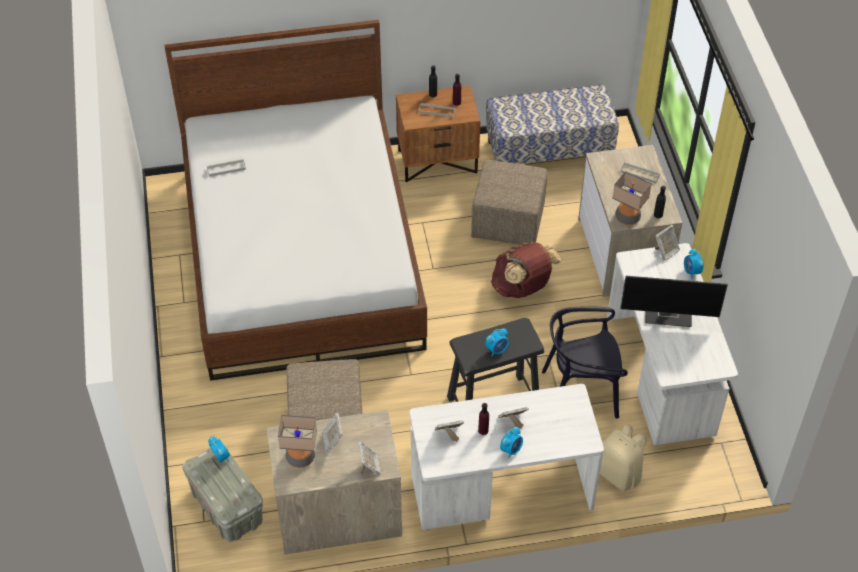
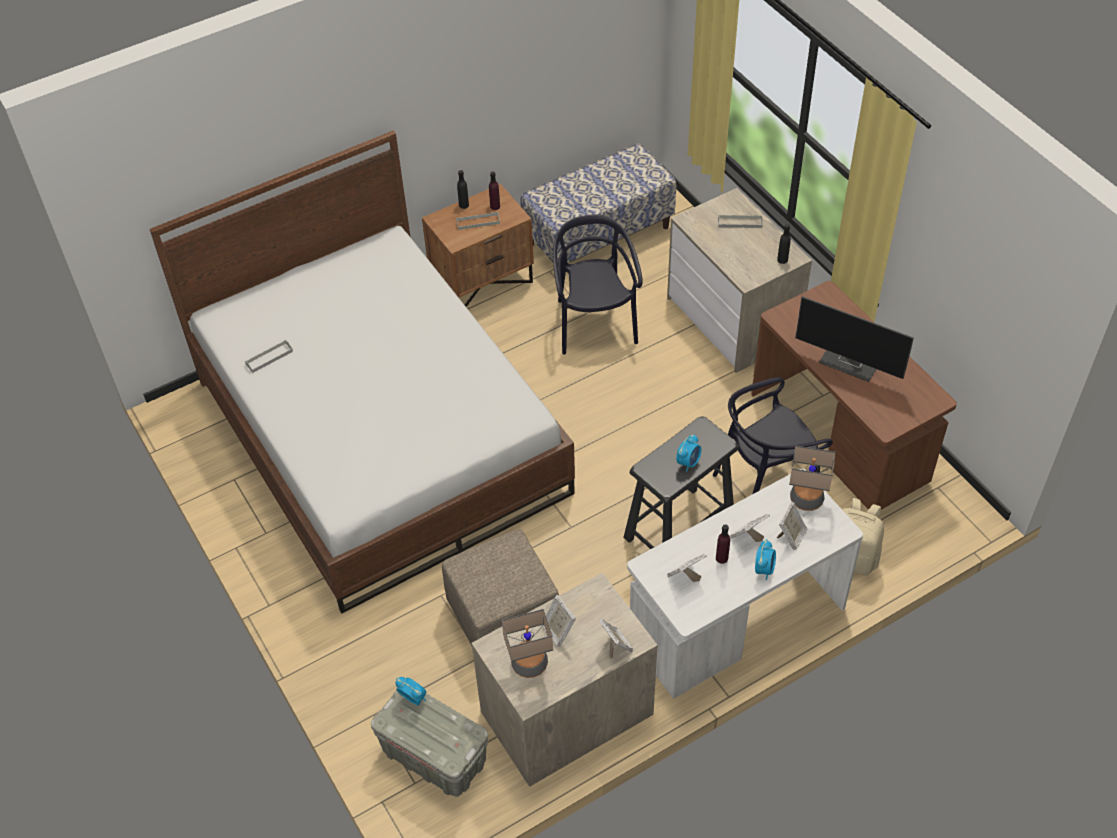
camera: 20 degrees left, 0 degrees up
(509, 221) = (594, 324): beige ottoman -> black chair
(522, 287) = (645, 390): brown backpack -> none
(627, 217) = (752, 272): table lamp -> table lamp (806, 499)
(662, 375) = (840, 435): white desk -> brown desk
(666, 252) = (811, 297): picture frame -> picture frame (791, 537)
(669, 314) = (851, 362): monitor -> monitor turned 45 degrees clockwise
(691, 271) = (850, 309): alarm clock -> none

